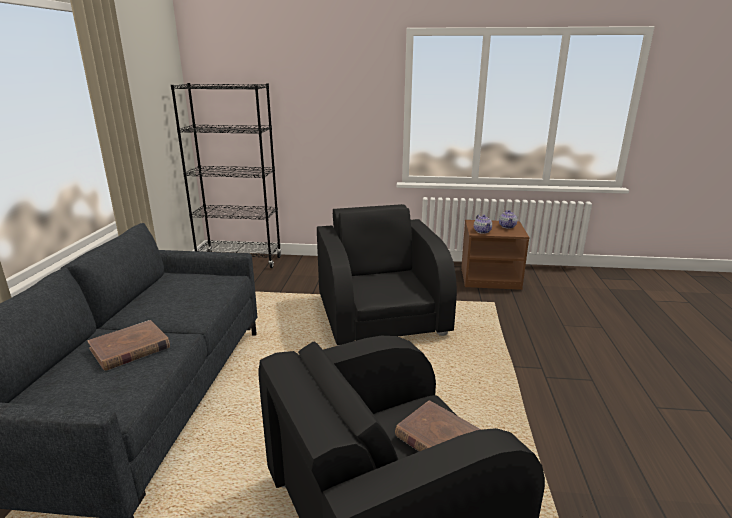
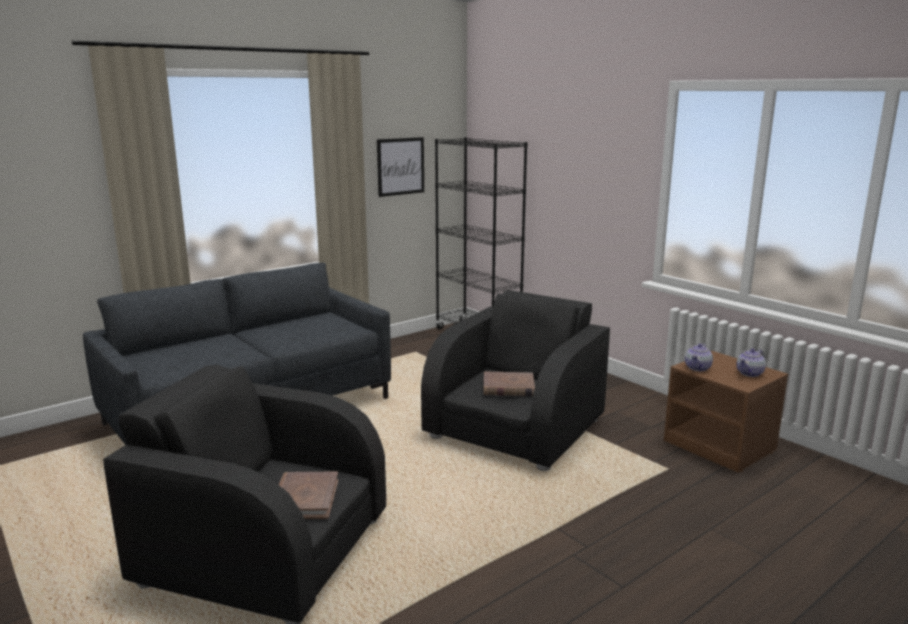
camera: 45 degrees right, 5 degrees down
(130, 348) = (217, 349): brown book -> brown book (508, 387)
(149, 114) = (400, 166): none -> picture

